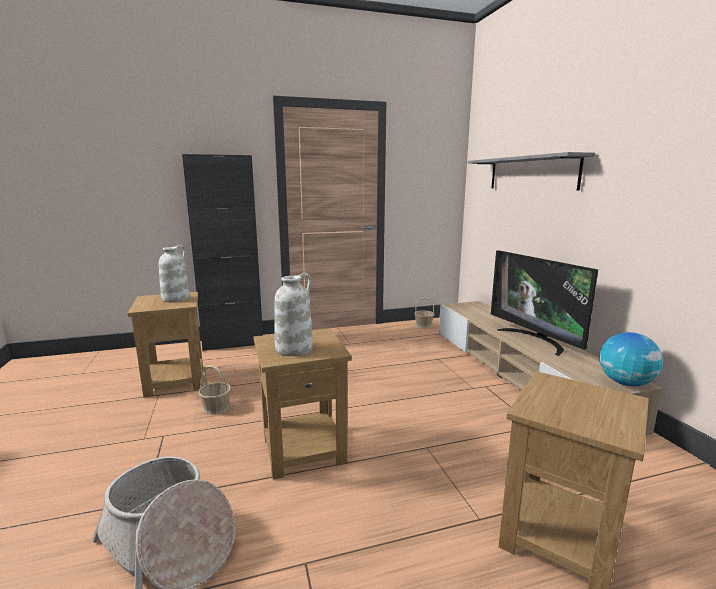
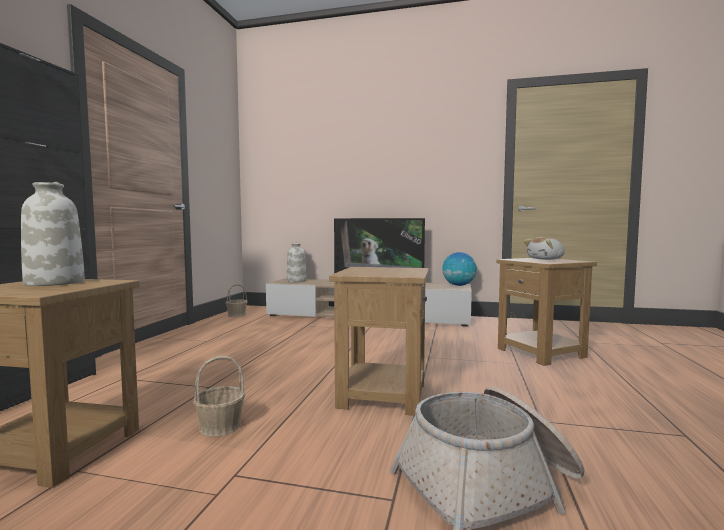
camera: 60 degrees left, 10 degrees down
(294, 349) = (391, 272): white vase -> white vase (296, 281)
(531, 173) = (331, 160): grey shelf -> none
(598, 404) = (546, 259): none -> plush toy

